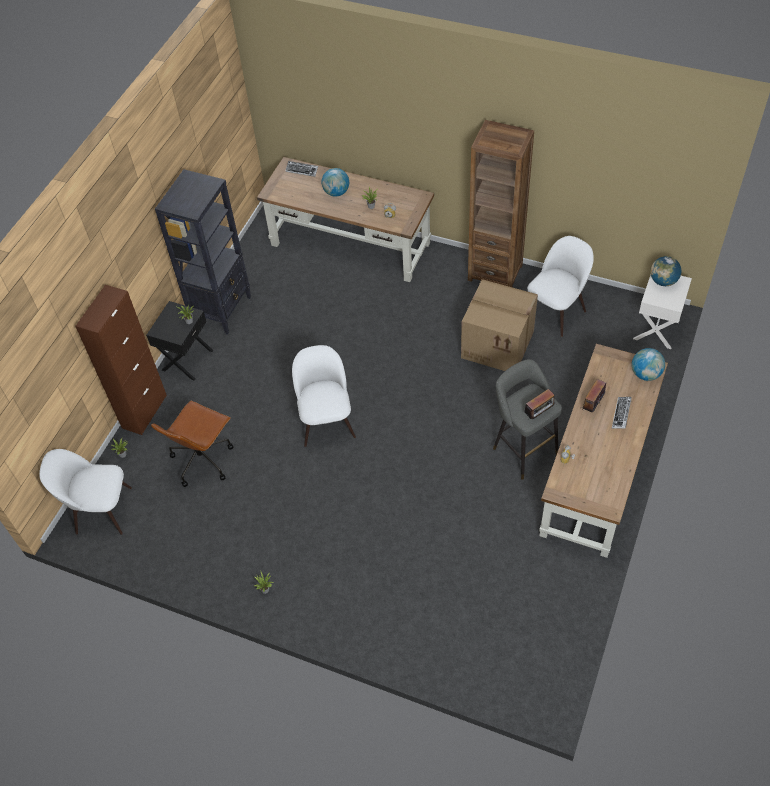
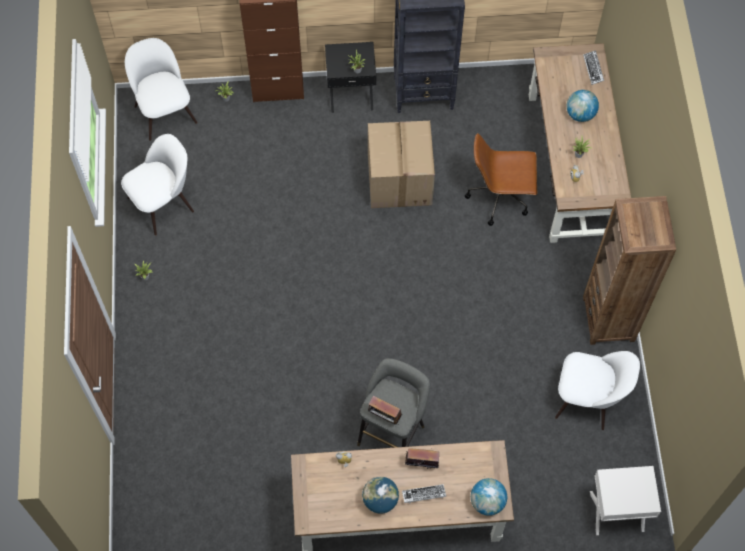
camera: 60 degrees right, 10 degrees up
(202, 459) = (250, 163): brown office chair -> brown office chair (500, 197)
(326, 421) = (340, 244): white chair -> white chair (163, 203)
(498, 344) = (512, 360): cardboard box -> cardboard box (400, 181)
(663, 281) = (639, 483): globe -> globe (380, 500)

